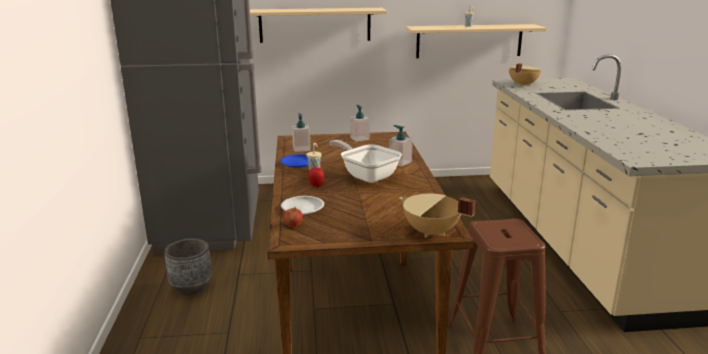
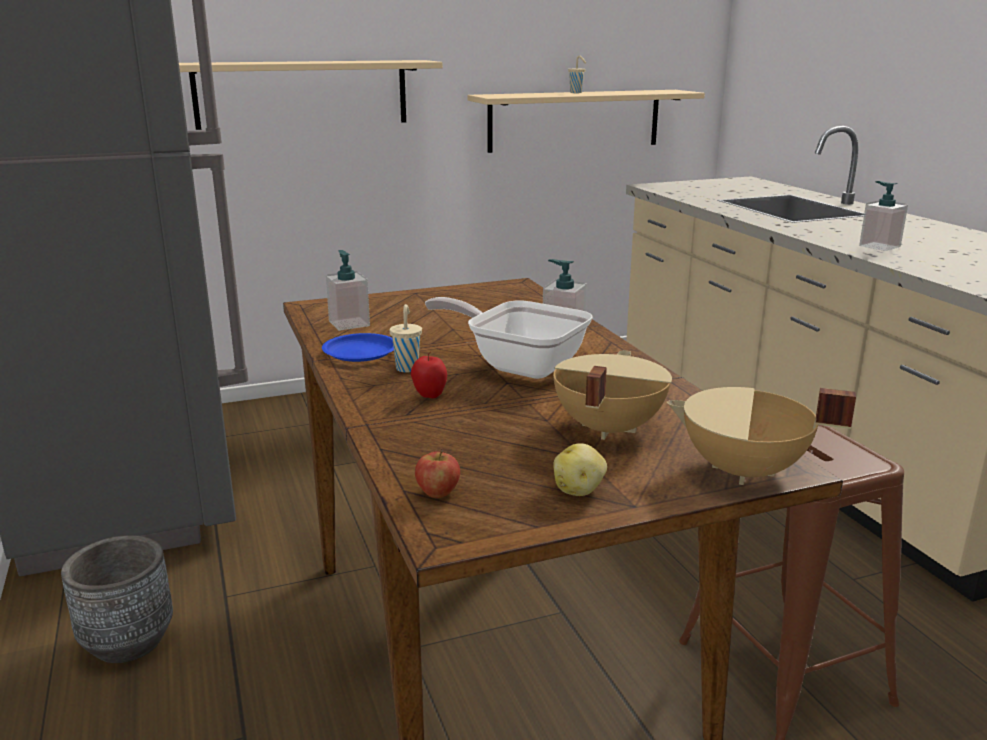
camera: 15 degrees left, 0 degrees up
(303, 208) = (433, 448): white plate -> none
(352, 231) = (579, 490): none -> potato
(359, 138) = (452, 296): soap dispenser -> soap dispenser (879, 246)
(522, 84) = (682, 189): beige cooking pot -> beige cooking pot (606, 428)

